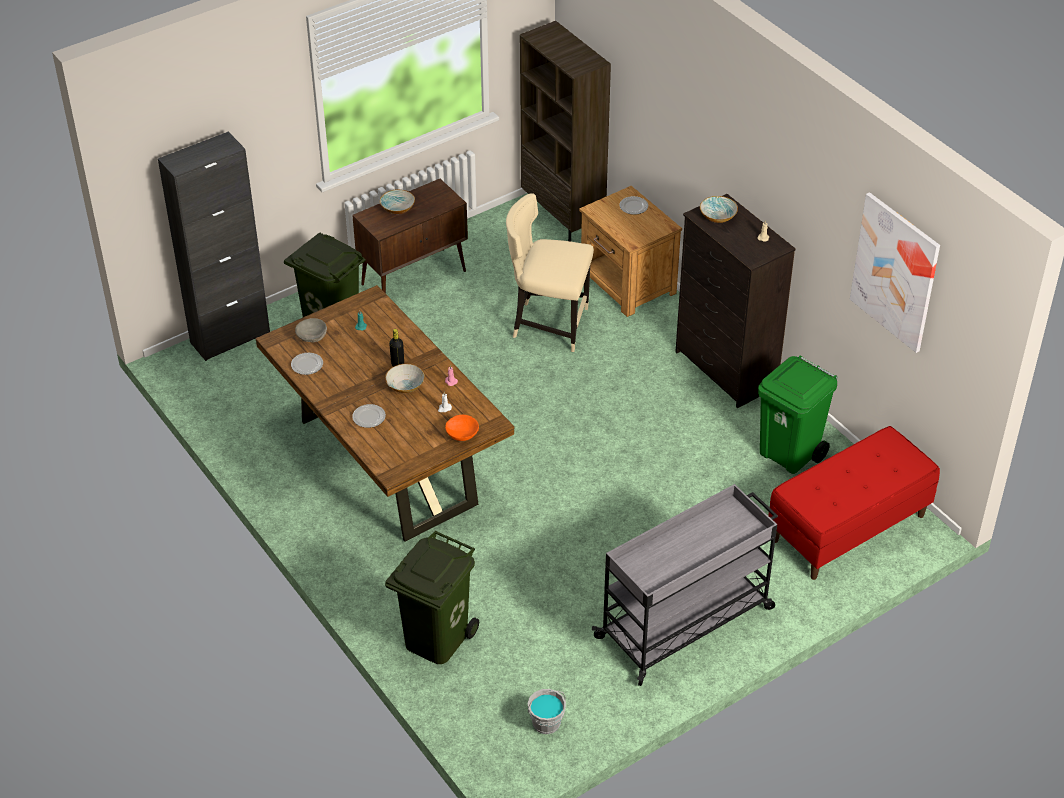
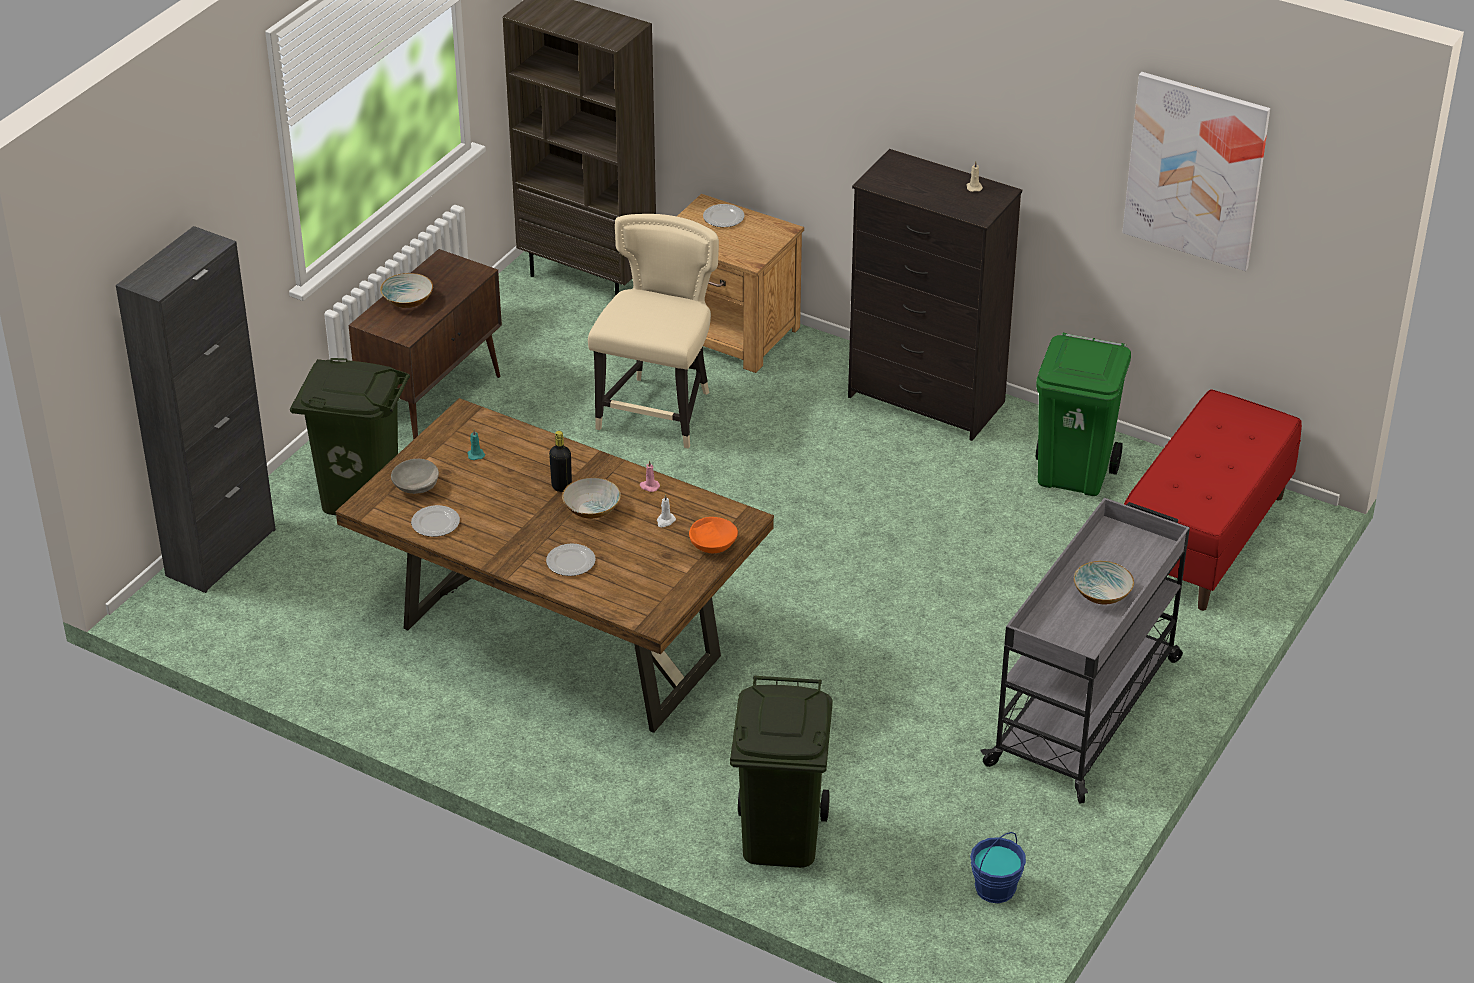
camera: 25 degrees left, 5 degrees down
(546, 723) = (995, 889): grey bucket -> blue bucket
(548, 324) = (659, 411): beige chair -> beige chair turned 120 degrees clockwise
(718, 217) = (900, 178): bowl -> bowl (1102, 594)

